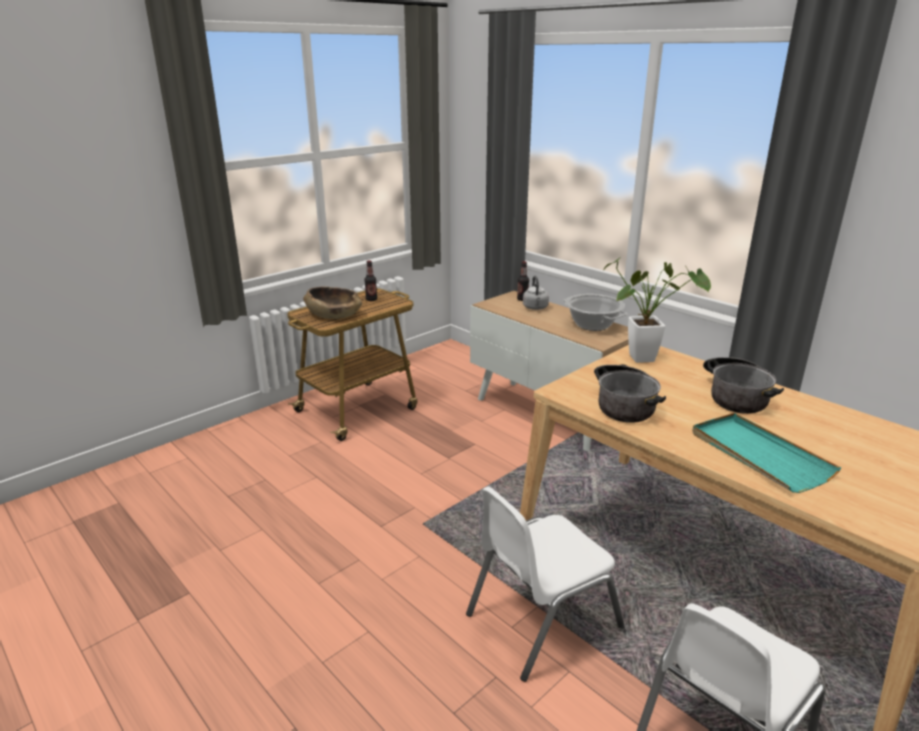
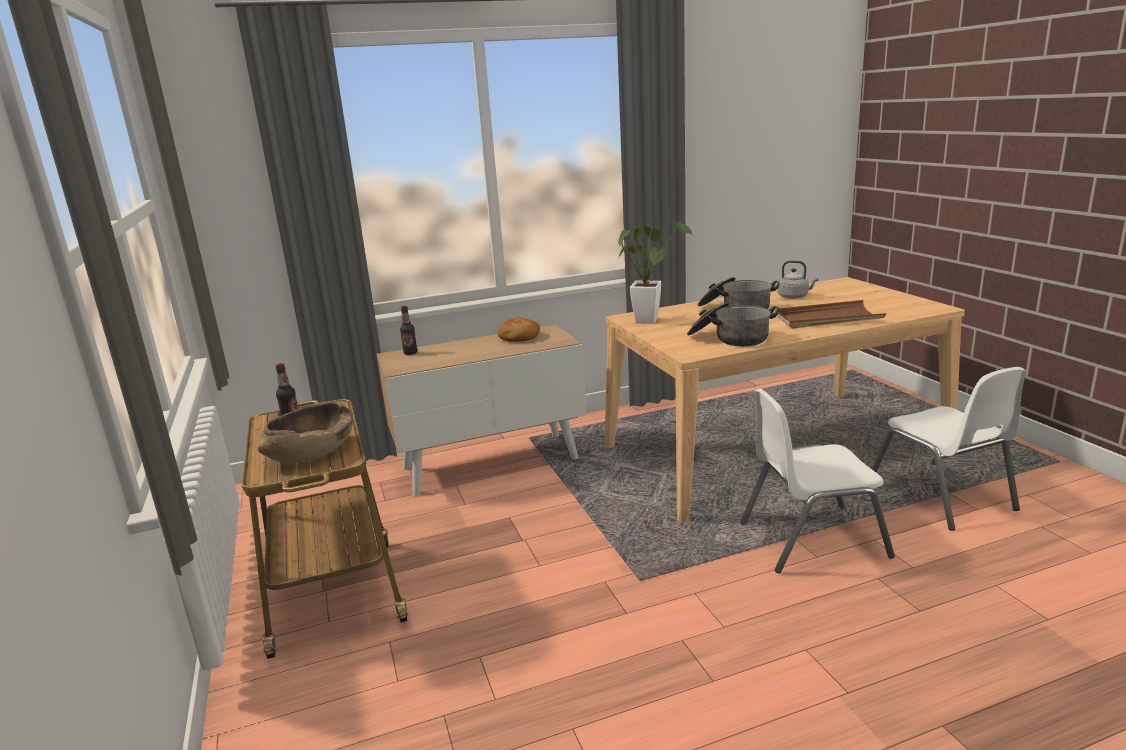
camera: 65 degrees left, 5 degrees down
(535, 308) = (443, 351): grey kettle -> grey kettle (794, 296)
(541, 620) = (811, 539): white chair -> white chair turned 90 degrees clockwise
(592, 325) = (518, 337): cooking pot -> bread
(758, 455) = (827, 318): turquoise tray -> brown tray

